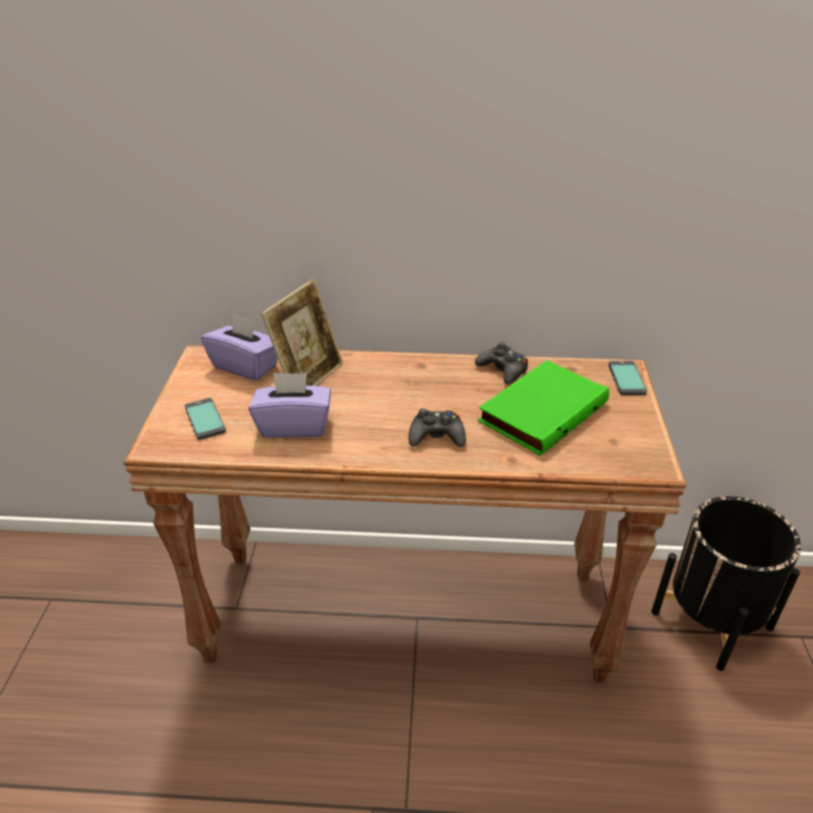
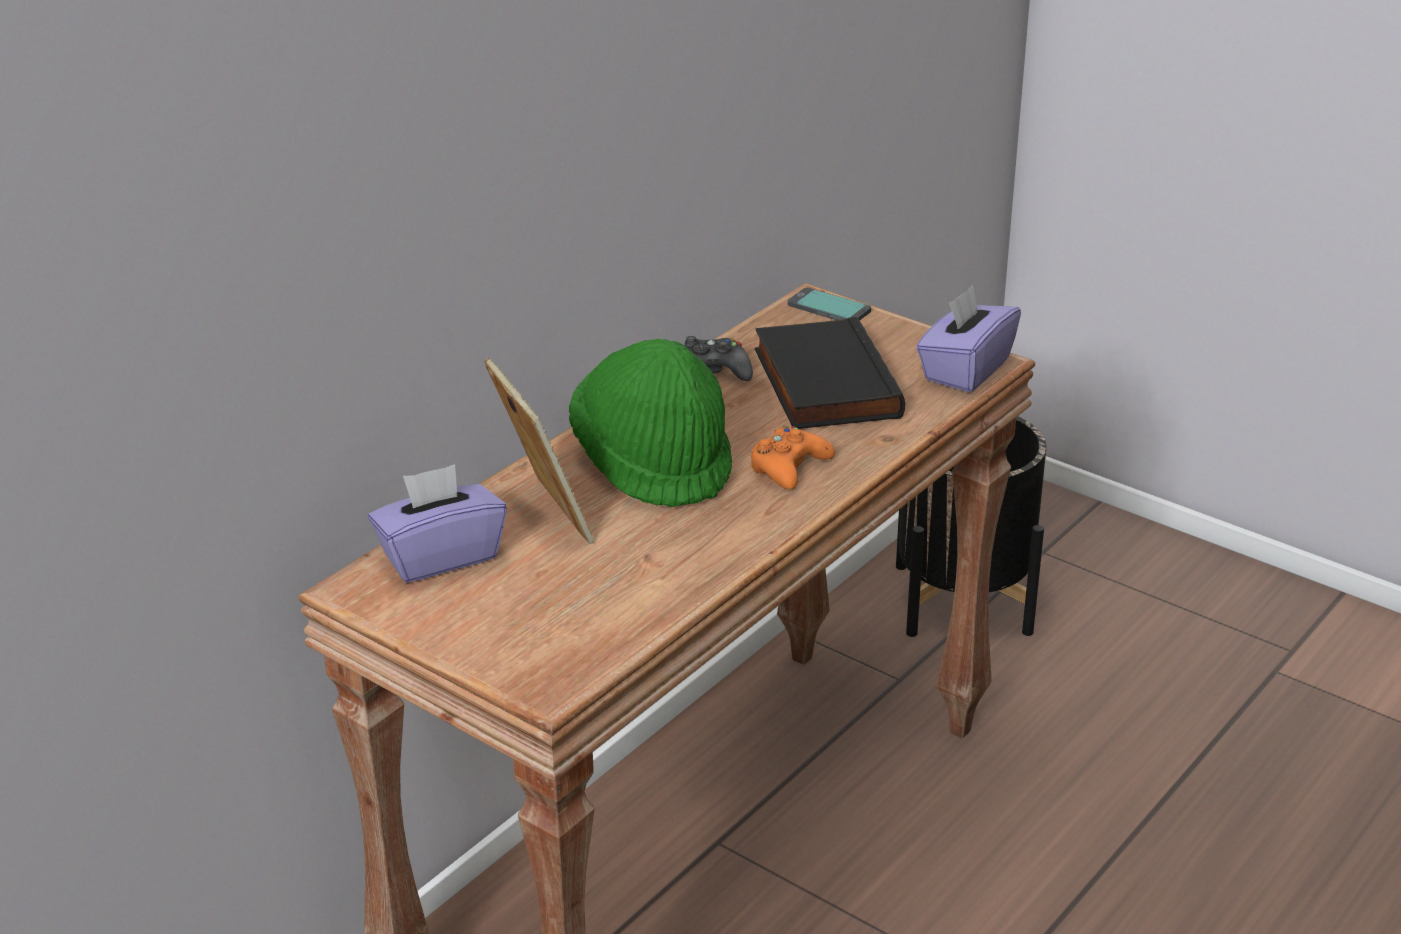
camera: 55 degrees left, 5 degrees down
(204, 419) = (536, 629): phone -> none
(294, 425) = (642, 561): purple tissue box -> purple tissue box (965, 370)
(392, 389) = (654, 462): none -> green hat
(436, 436) = (789, 467): black game controller -> orange game controller
(541, 410) = (822, 383): green book -> black book

